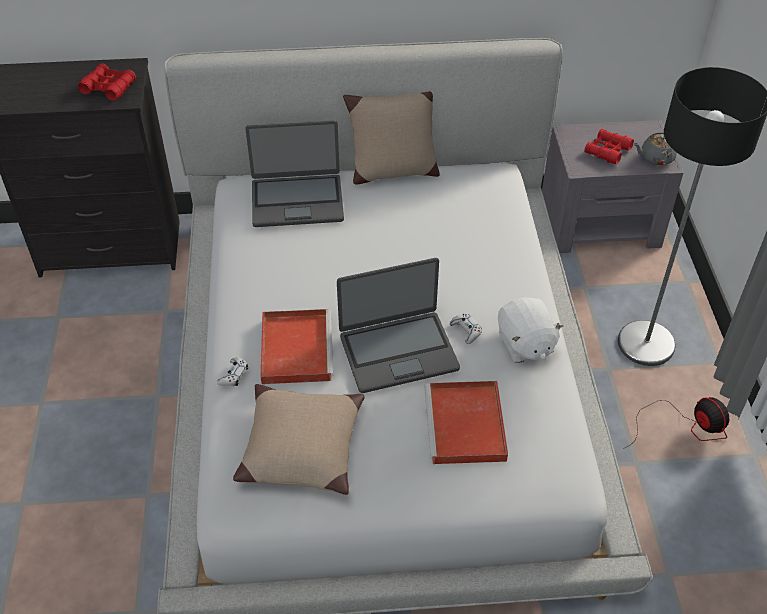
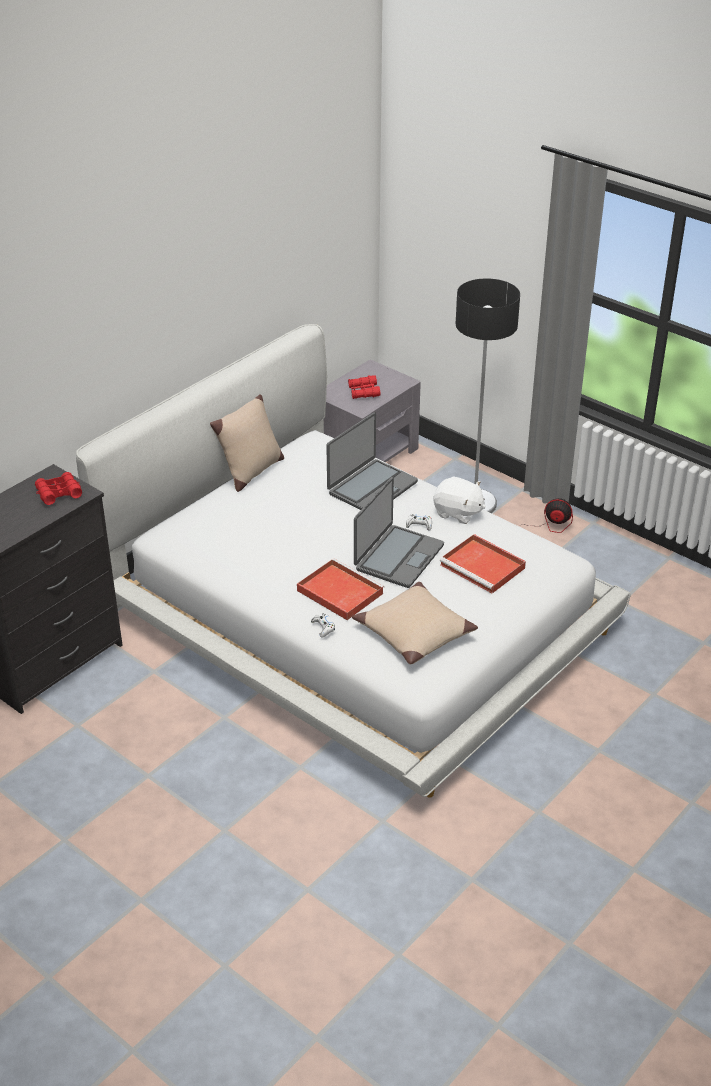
camera: 45 degrees left, 10 degrees down
(297, 201) = (216, 520): laptop -> laptop (371, 487)
(656, 158) = (395, 381): grey teapot -> none

